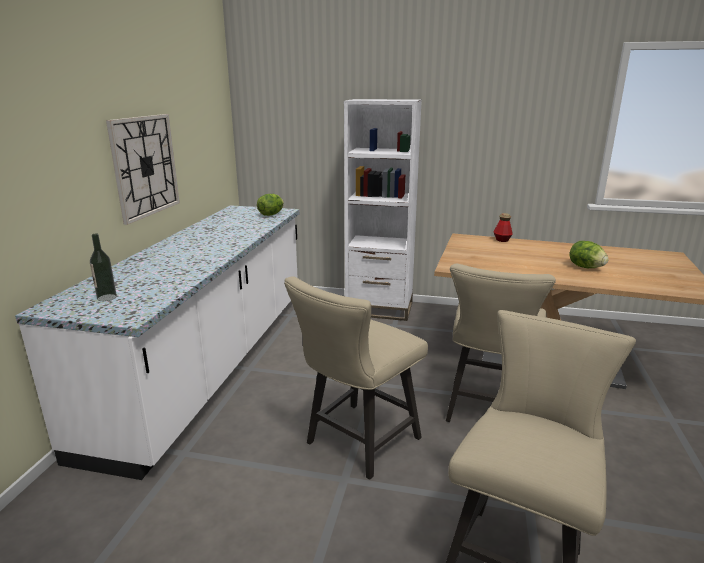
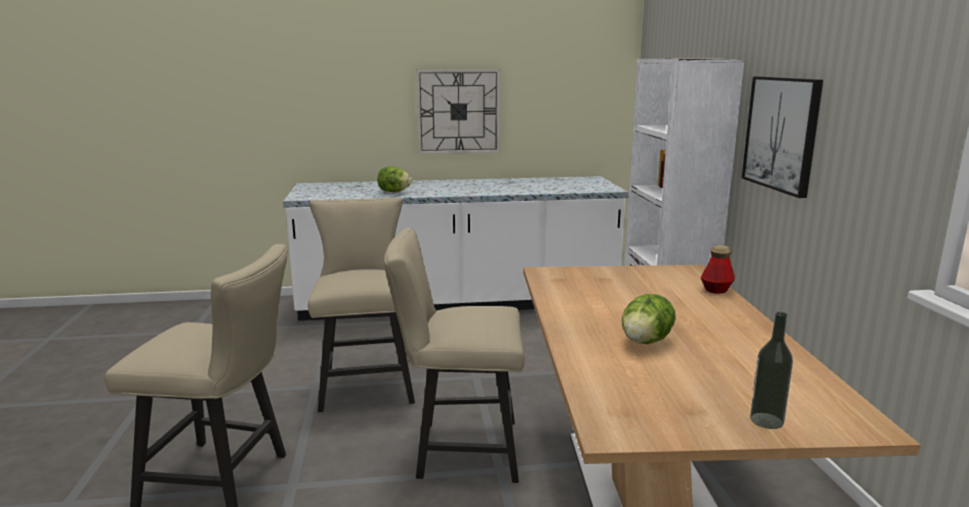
camera: 70 degrees right, 5 degrees down
(107, 297) = (330, 189): bottle -> bottle (766, 420)
(271, 214) = (586, 188): lettuce -> lettuce (394, 192)
(357, 444) = (366, 384): beige chair -> beige chair turned 60 degrees clockwise
(464, 144) = (782, 133): none -> picture

